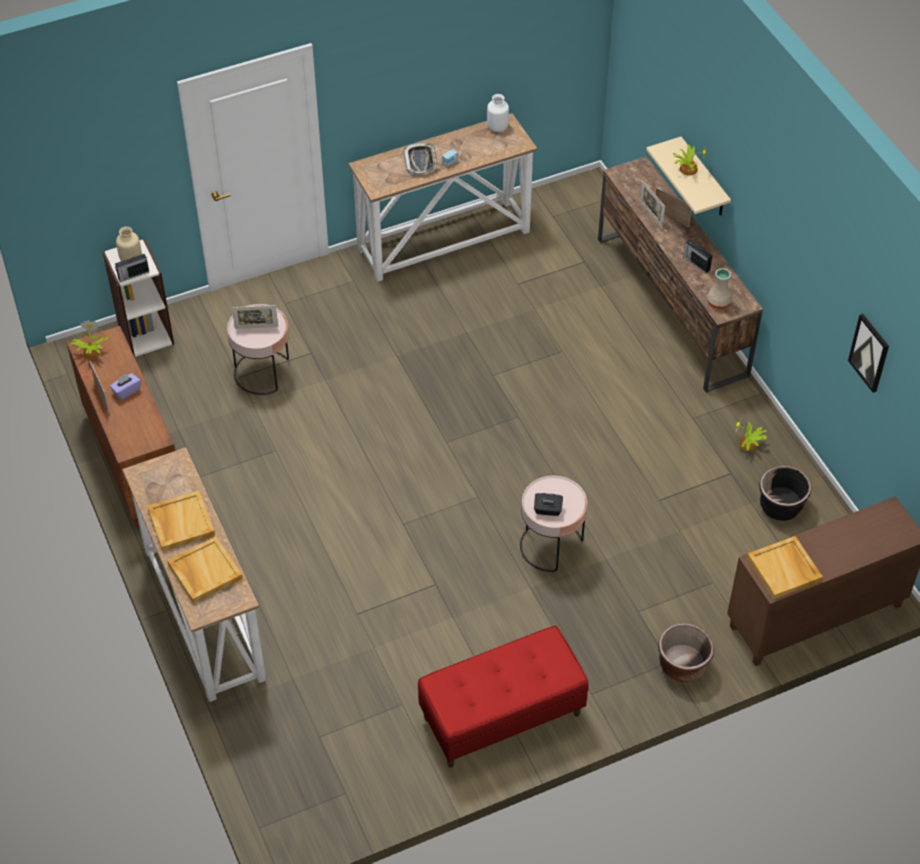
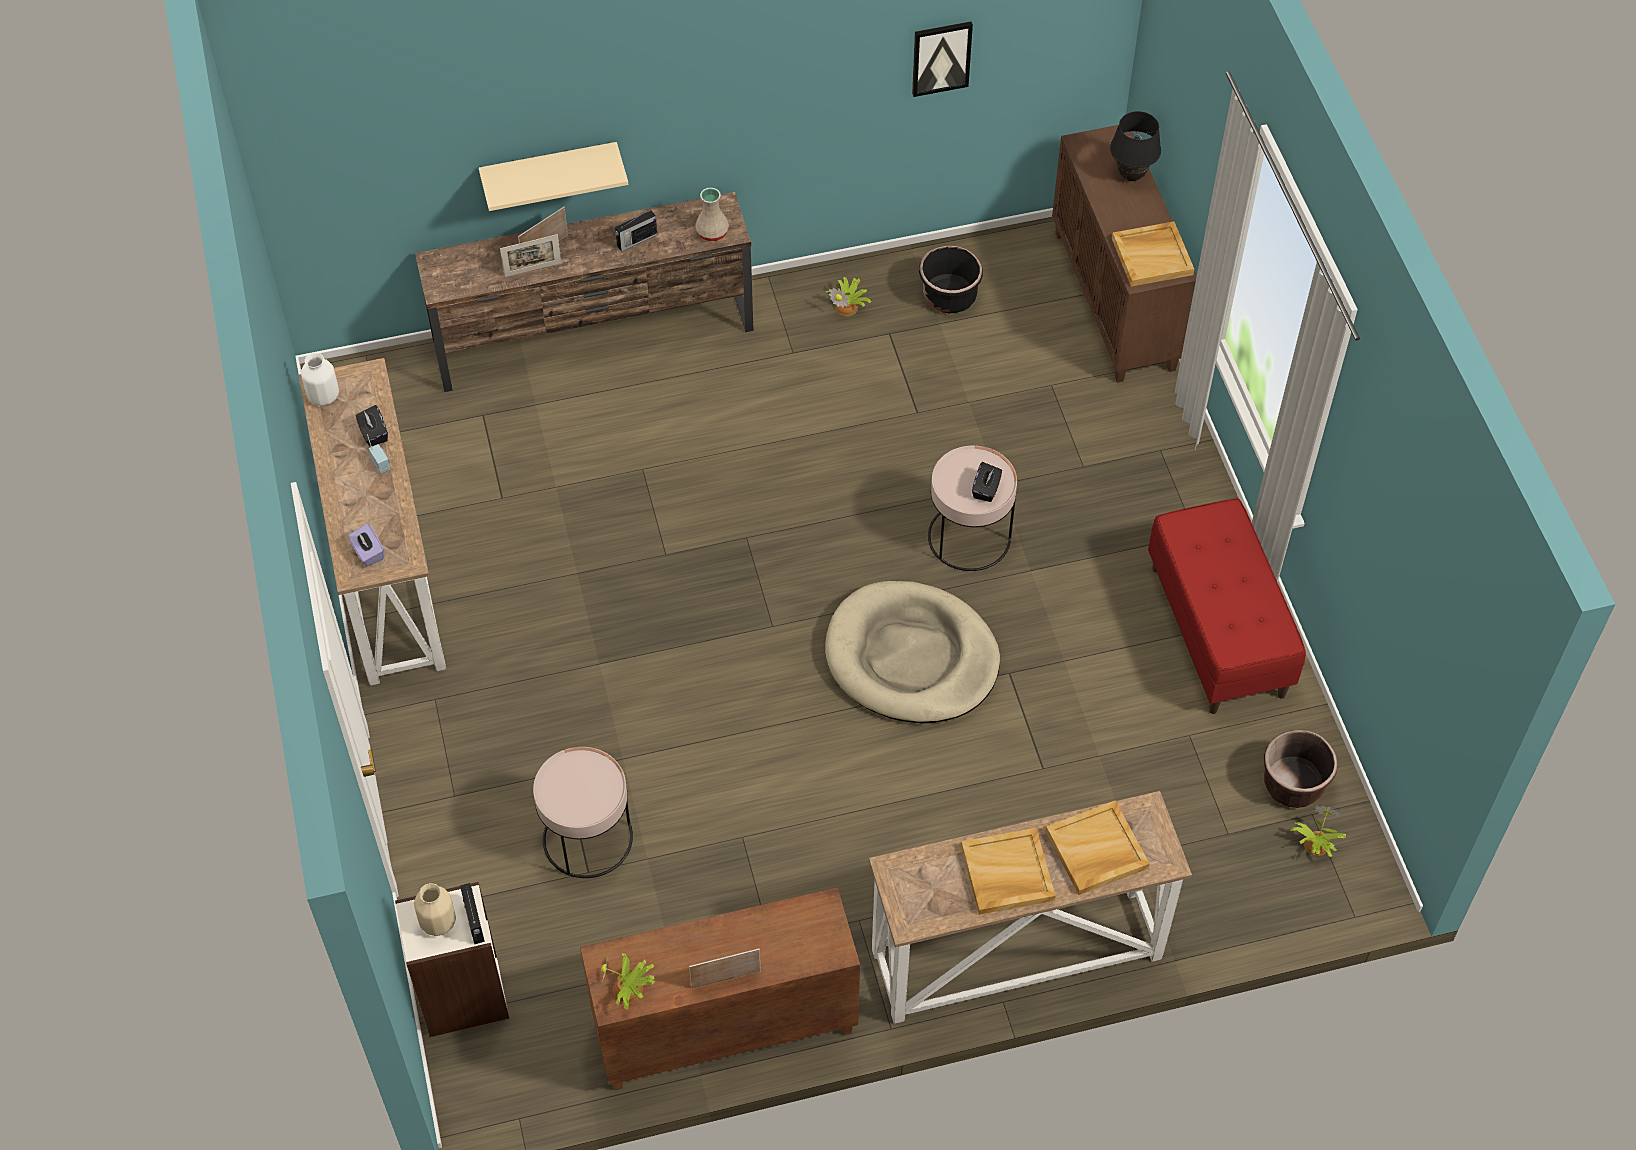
camera: 80 degrees left, 5 degrees up
(126, 391) = (720, 944): purple tissue box -> purple tissue box (368, 552)
(256, 327) = (581, 788): picture frame -> none
(421, 161) = (366, 499): tray -> none
(436, 524) = (911, 657): none -> beige dog bed
(473, 155) = (373, 433): none -> black tissue box
(682, 665) = (1166, 438): brown planter -> brown planter (1293, 784)
(687, 168) = (545, 172): potted plant -> potted plant (1315, 845)
(868, 547) = (1131, 176): none -> black table lamp

